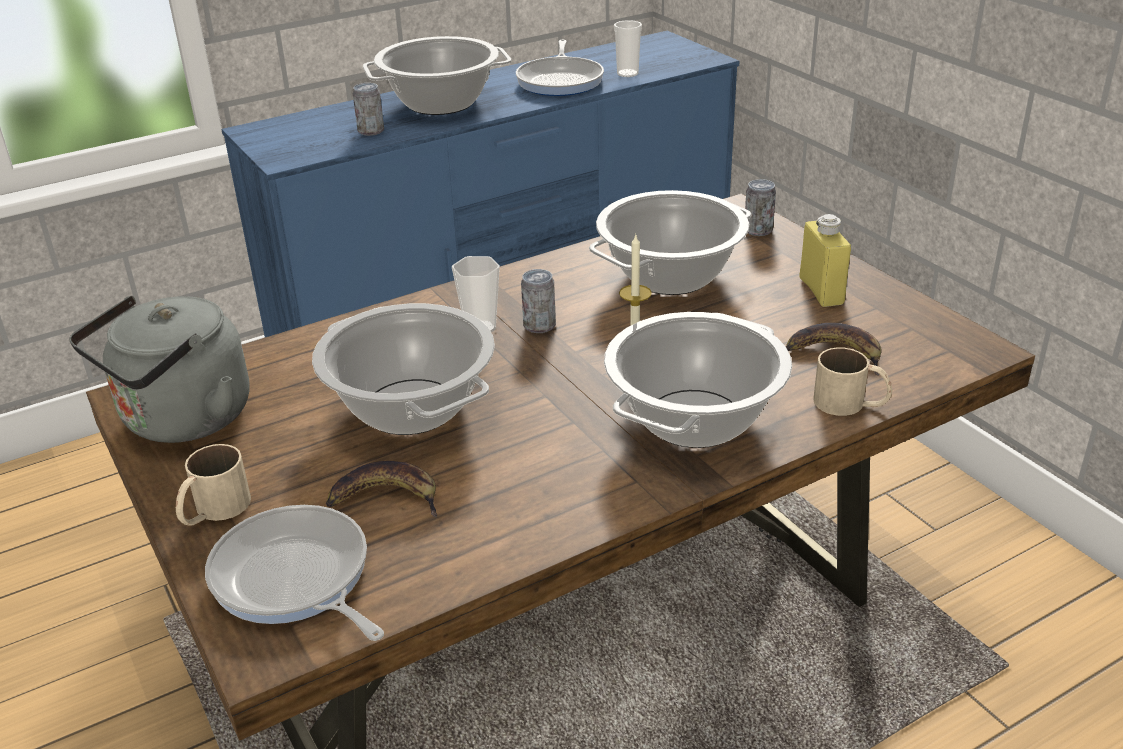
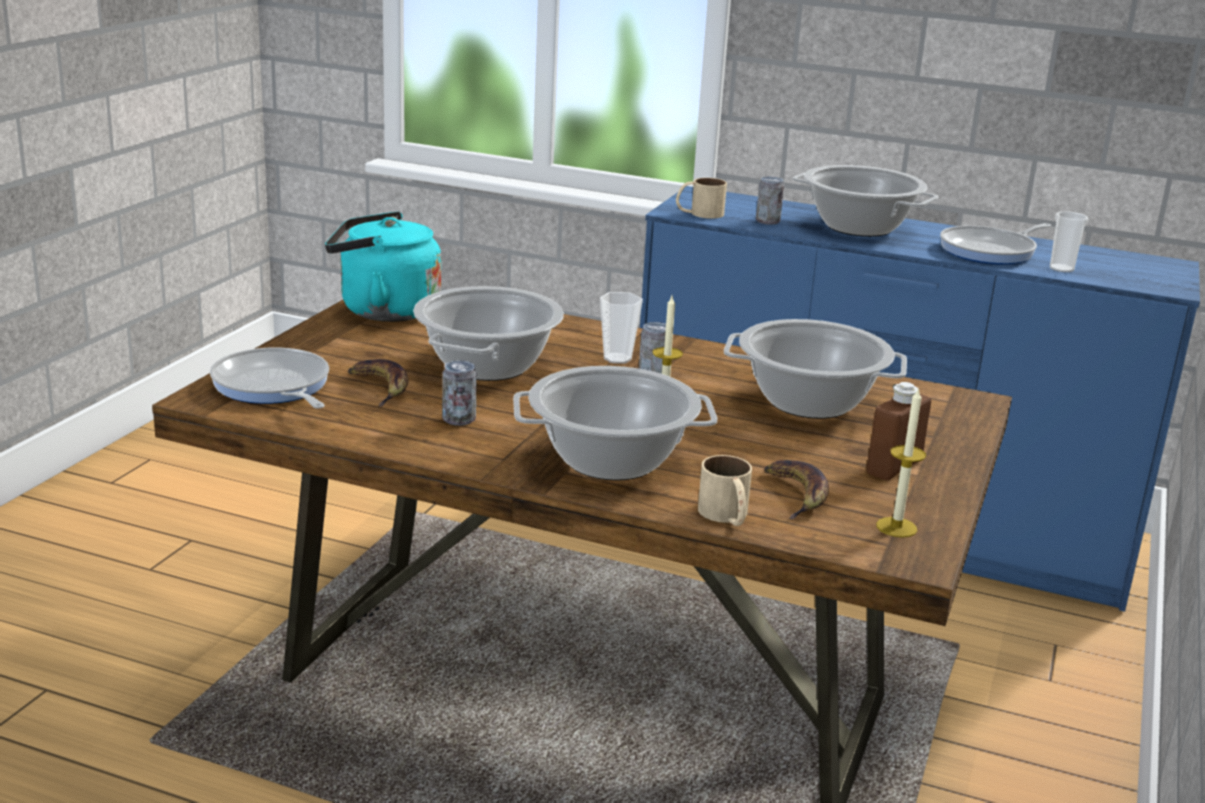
camera: 50 degrees right, 10 degrees down
(181, 421) = (383, 311): grey kettle -> turquoise kettle
(213, 511) = (309, 347): beige mug -> beige mug (699, 213)
(295, 579) = (273, 387): frying pan -> frying pan turned 45 degrees counterclockwise
(758, 230) = (954, 418): can -> can (459, 419)
(821, 291) = (894, 467): yellow bottle -> brown bottle
(923, 334) = (896, 527): none -> candle

